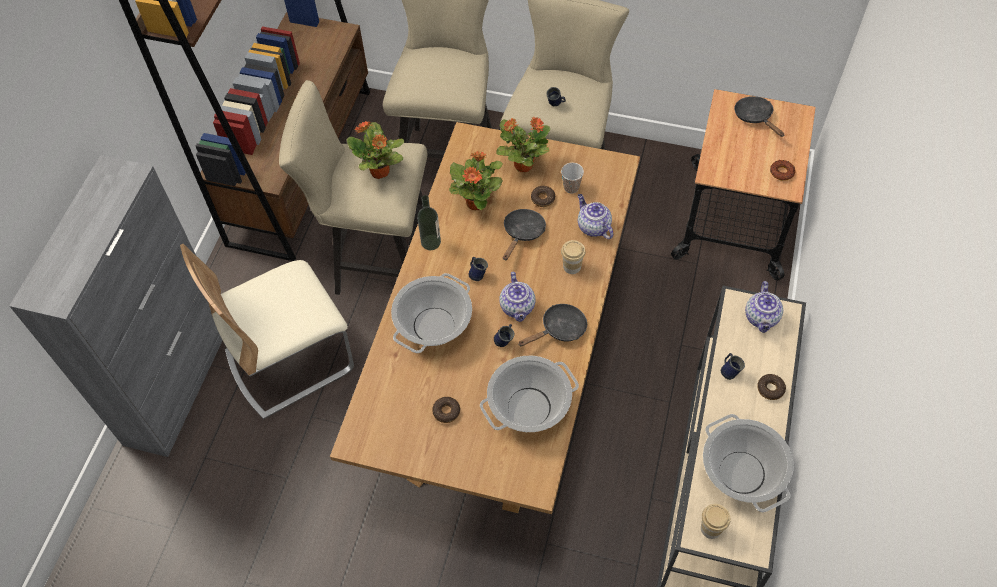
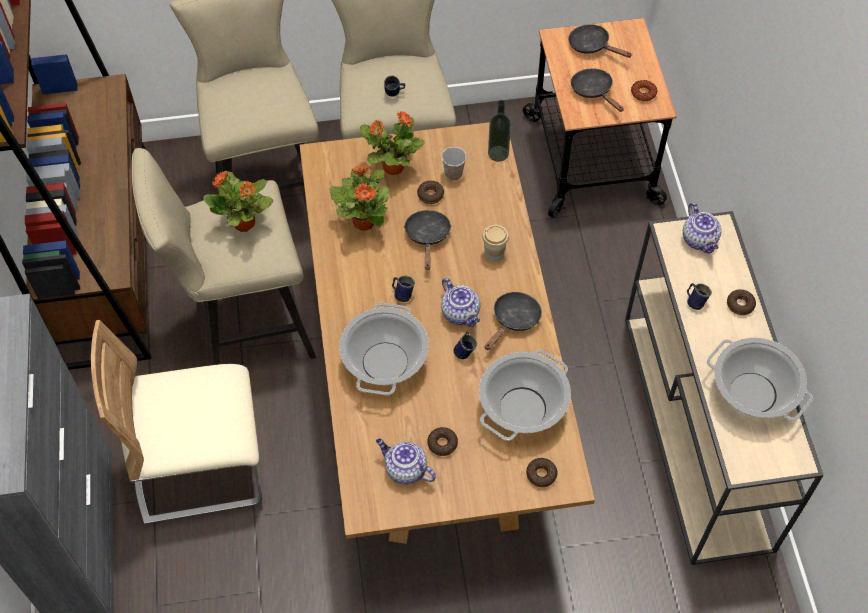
camera: 25 degrees left, 0 degrees up
(290, 360) = (200, 466): beige chair -> beige chair turned 45 degrees clockwise
(431, 242) = (337, 278): bottle -> bottle (498, 153)
(516, 470) = (541, 474): none -> donut
(593, 227) = (495, 206): teapot -> teapot (405, 469)
(711, 528) = (750, 456): cup -> none
(737, 157) = (594, 91): none -> black frying pan

